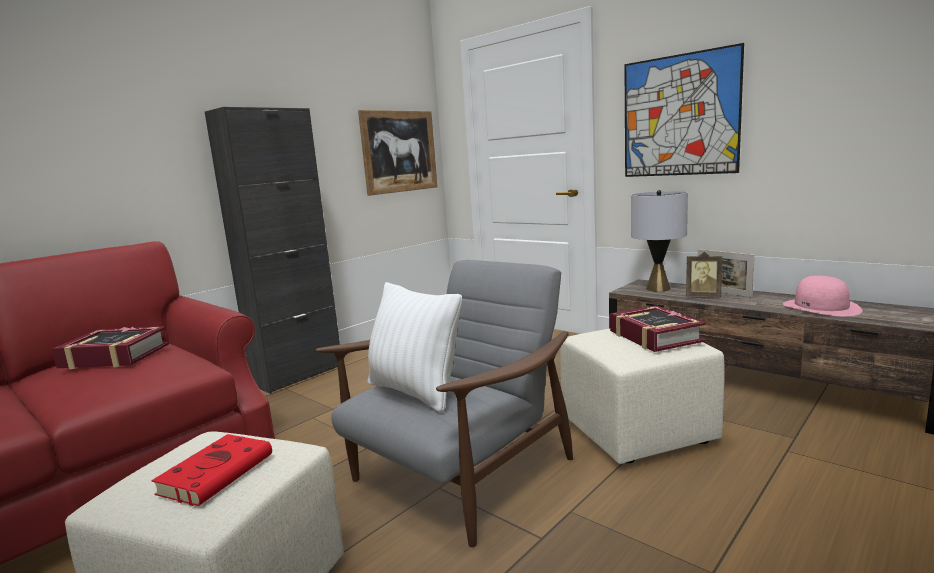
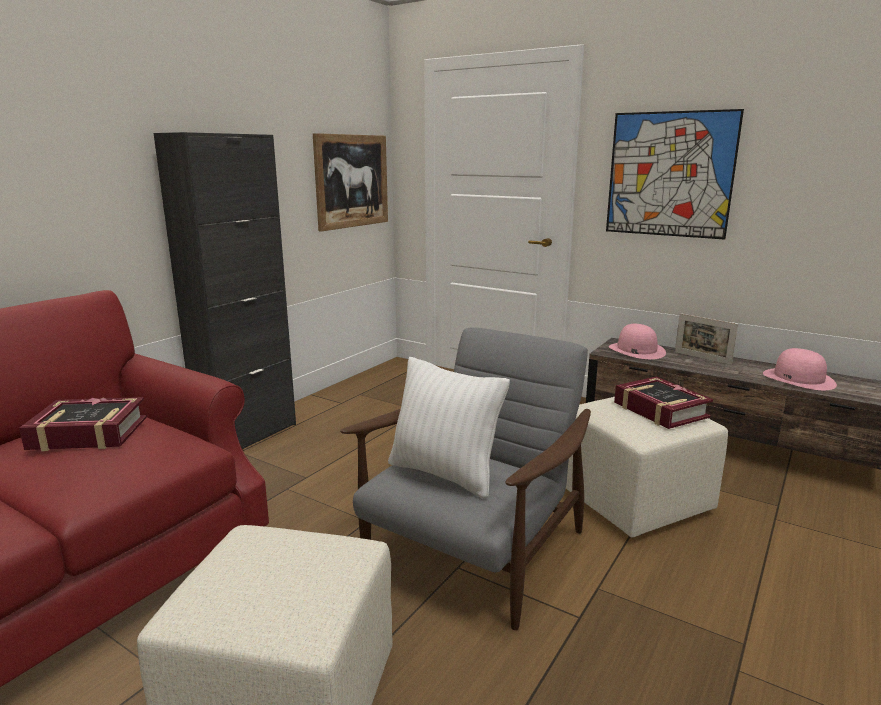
camera: 10 degrees left, 5 degrees up
(219, 472) = (292, 578): red book -> none
(657, 288) = (636, 350): grey table lamp -> pink hat
(703, 296) = (685, 362): picture frame -> none

